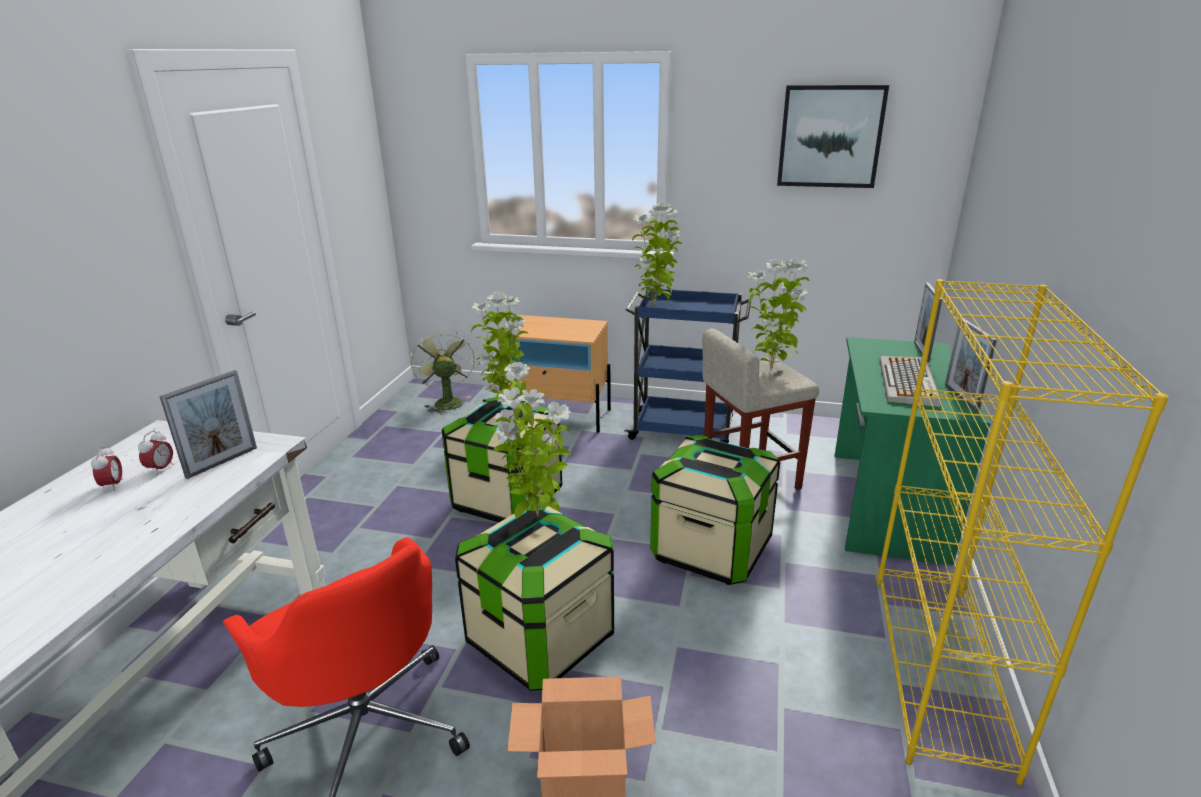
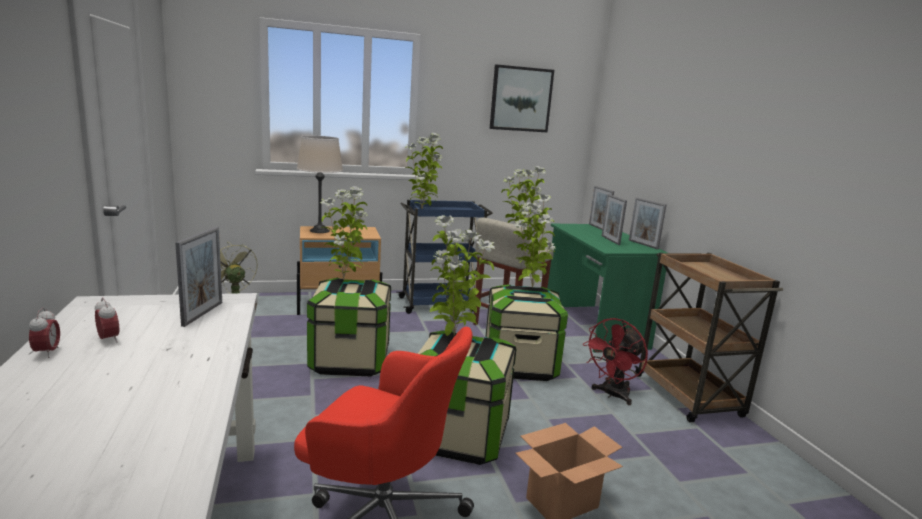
camera: 30 degrees left, 10 degrees down
(161, 469) = (144, 324): alarm clock -> alarm clock (47, 353)
(532, 324) = (320, 230): none -> beige table lamp
(733, 447) = (530, 287): none -> potted plant
(808, 632) = (612, 395): none -> red fan
(908, 382) = (610, 240): keyboard -> picture frame
(939, 669) = (688, 397): yellow bookcase -> brown cart

